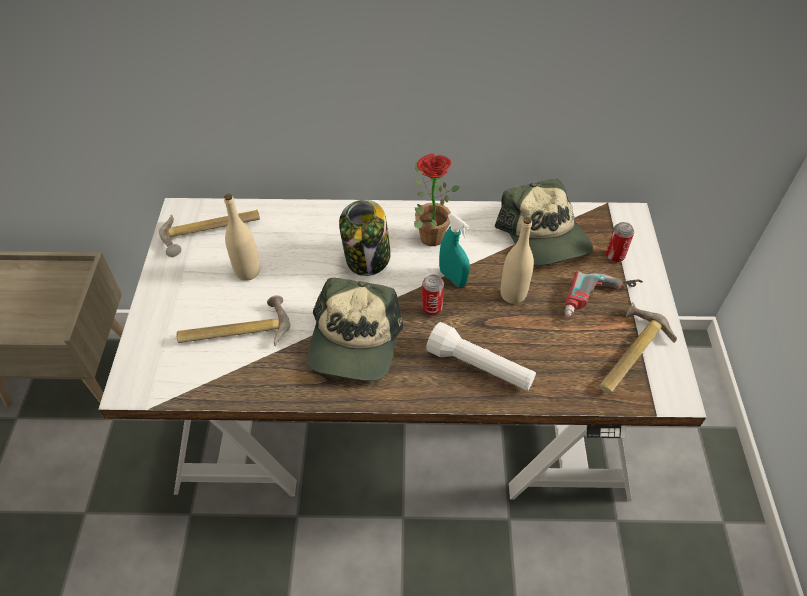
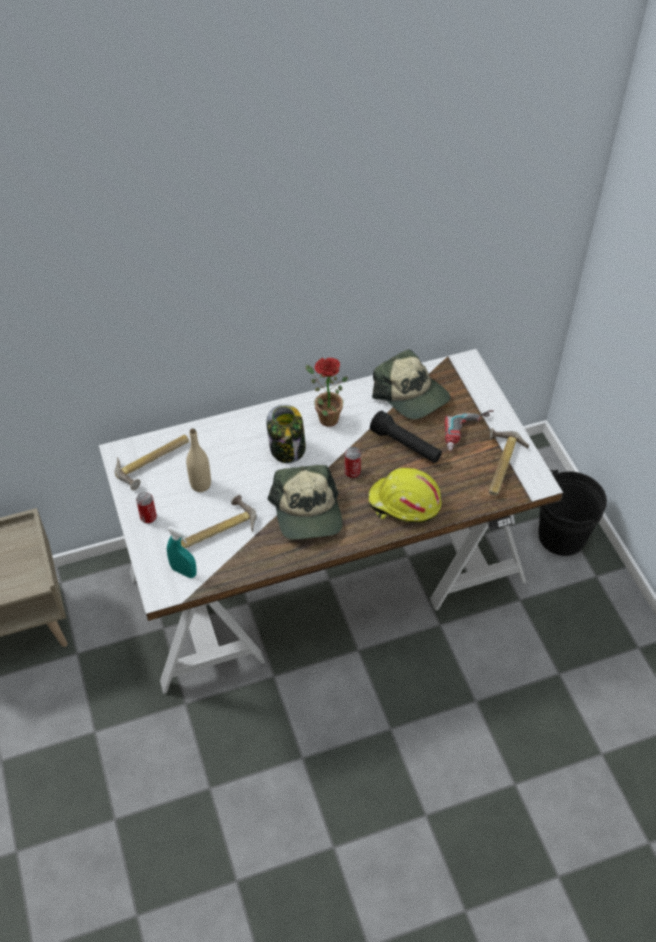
camera: 20 degrees left, 0 degrees up
(452, 278) = (357, 446): turquoise spray bottle -> turquoise spray bottle (184, 571)
(480, 367) = (404, 504): white flashlight -> yellow hard hat
(513, 294) = (406, 445): beige bottle -> black flashlight
(615, 256) = (467, 396): can -> can (148, 517)
(693, 457) = (562, 536): none -> black bucket

